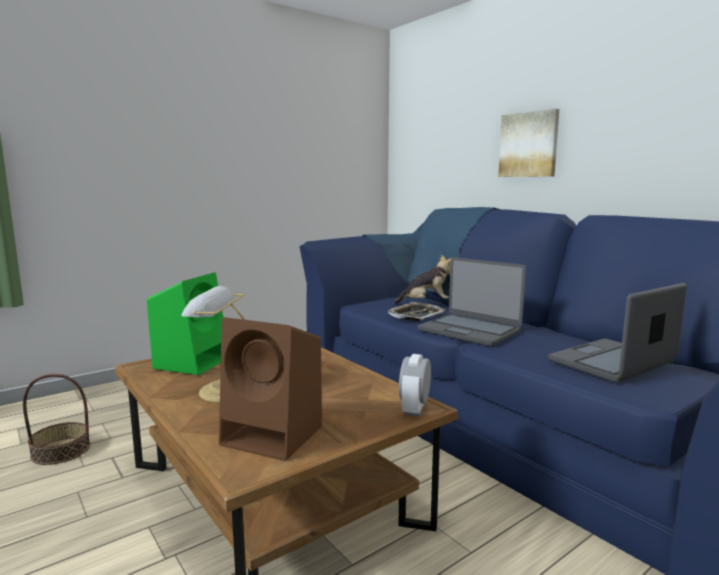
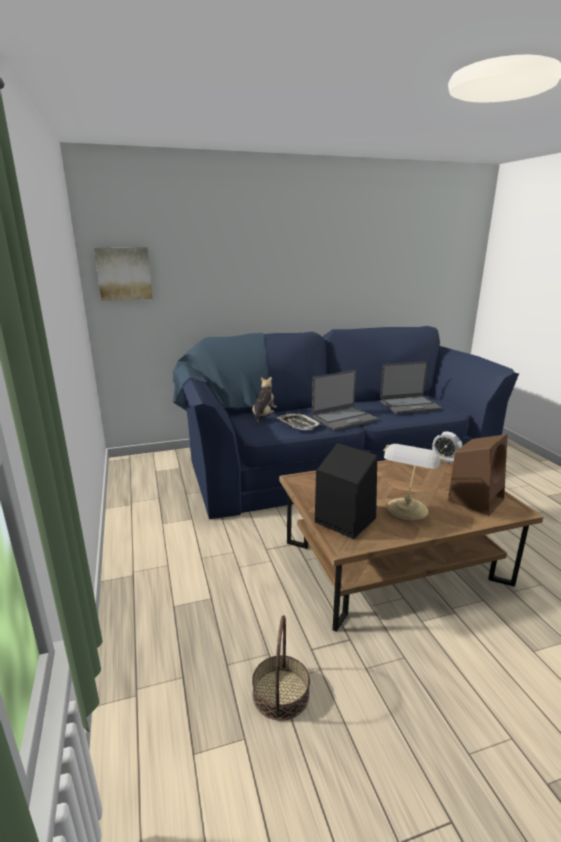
camera: 70 degrees left, 10 degrees up
(193, 362) = (343, 520): green speaker -> black speaker
(528, 145) = (255, 281): picture -> picture (124, 273)
(612, 362) = (409, 405): laptop -> laptop turned 90 degrees counterclockwise

